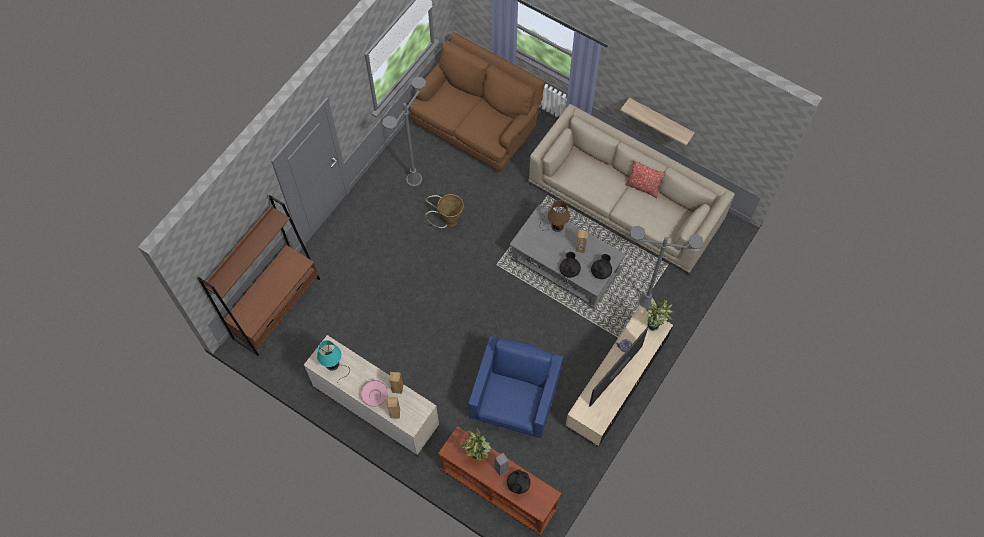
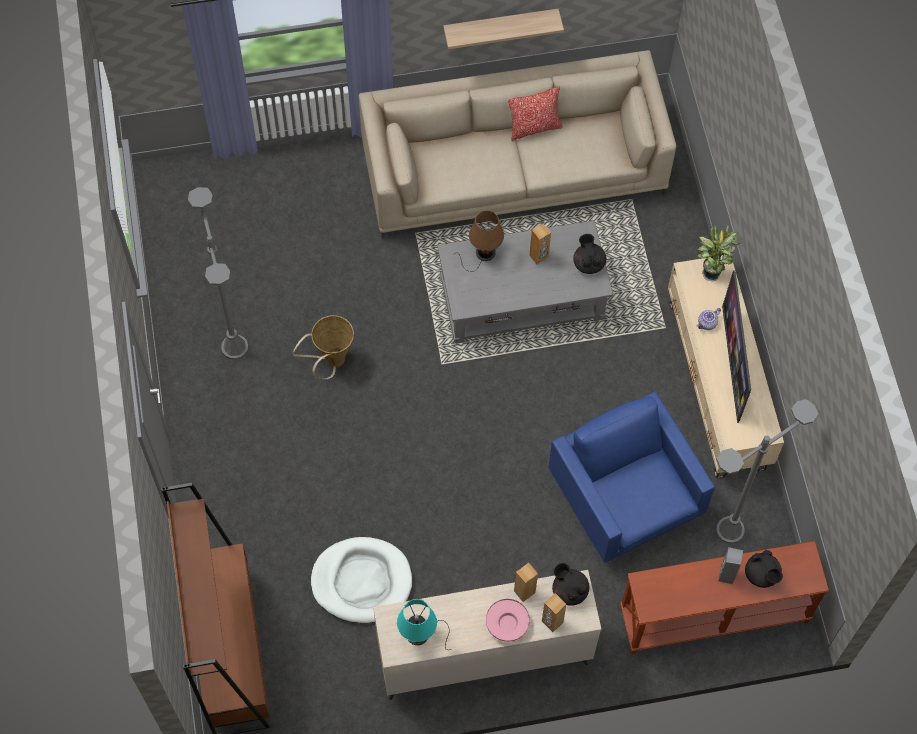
camera: 45 degrees left, 0 degrees up
(360, 329) = (362, 581): none -> white dog bed
(477, 126) = (244, 219): brown sofa -> none
(477, 456) = (685, 585): potted plant -> none
(569, 270) = (552, 291): black teapot -> black teapot (569, 590)
(645, 303) = (652, 263): grey floor lamp -> grey floor lamp (729, 530)

